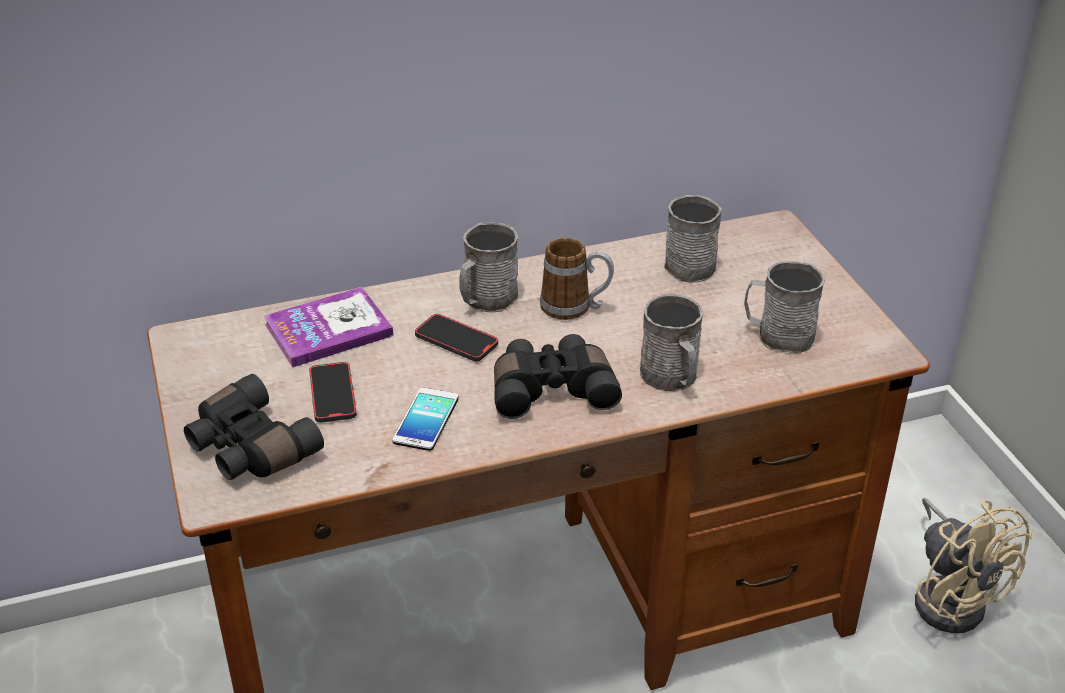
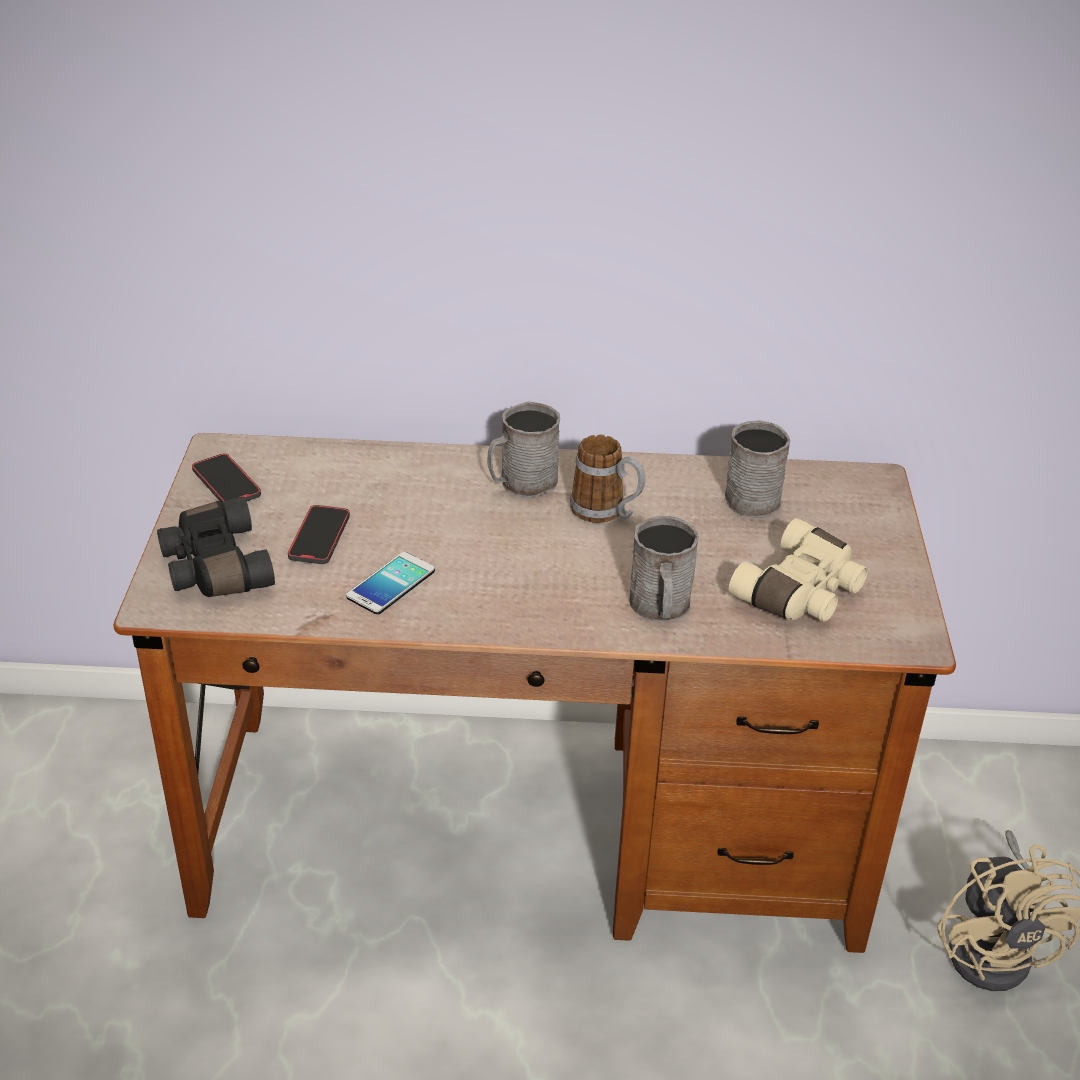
camera: 20 degrees right, 0 degrees up
(328, 330) = (354, 475): book -> none
(456, 341) = (468, 515): phone -> phone (226, 483)
(552, 389) = (531, 587): black binoculars -> none
(777, 335) = (802, 593): grey mug -> beige binoculars

